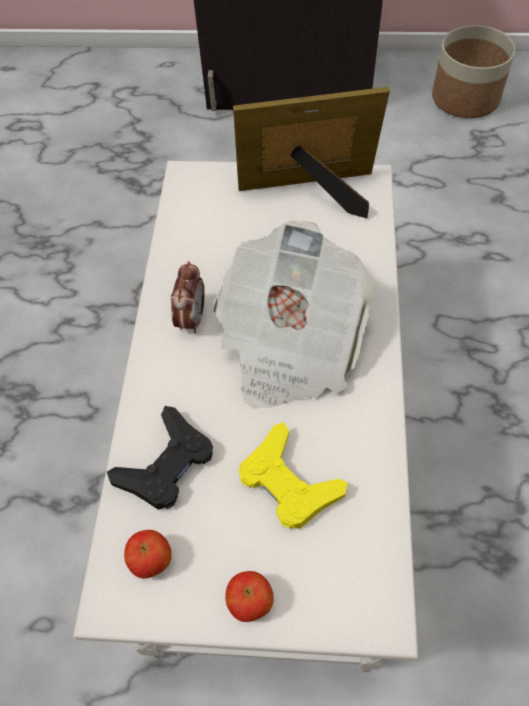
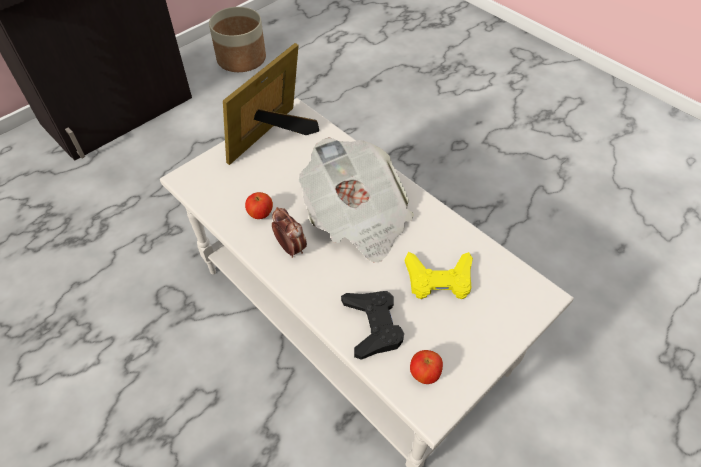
camera: 50 degrees left, 5 degrees down
(250, 602) = (489, 344): apple -> apple (261, 214)

